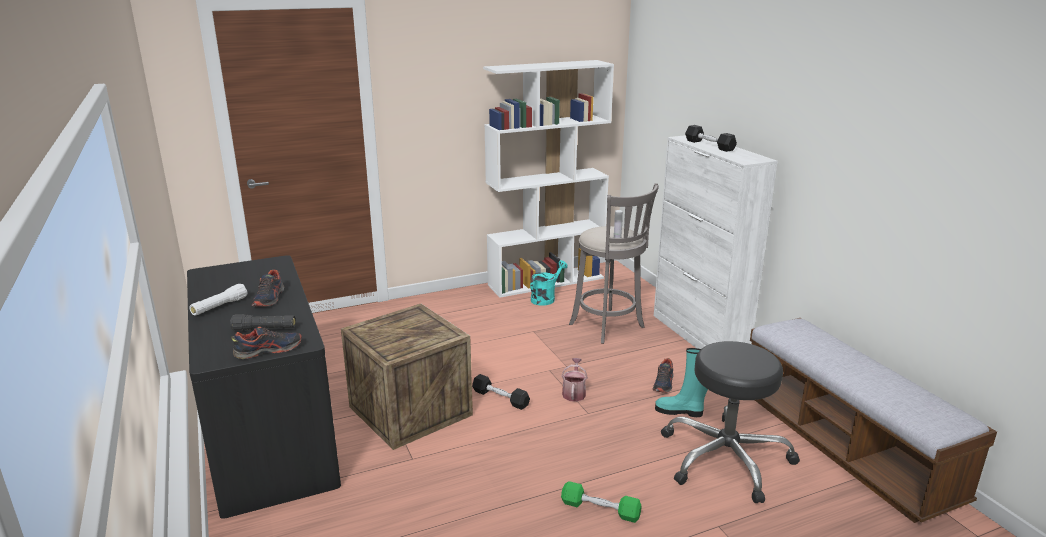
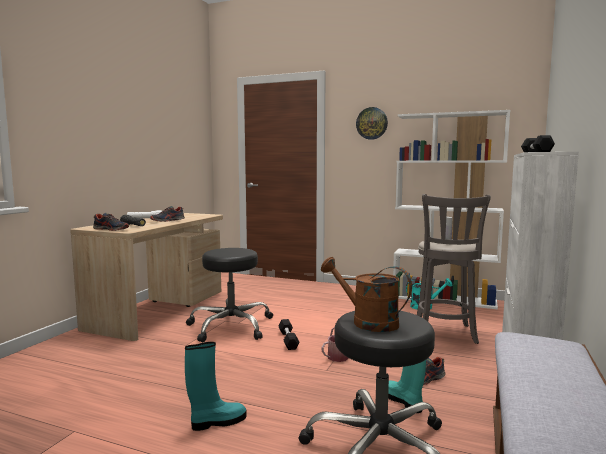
camera: 45 degrees right, 15 degrees down
(268, 432) = (159, 310): black desk -> beige desk
(410, 411) = (231, 326): crate -> black stool
(440, 74) = (371, 123): none -> wall clock
(600, 509) = (217, 422): green dumbbell -> turquoise boot
(732, 364) = (367, 322): none -> brown watering can

